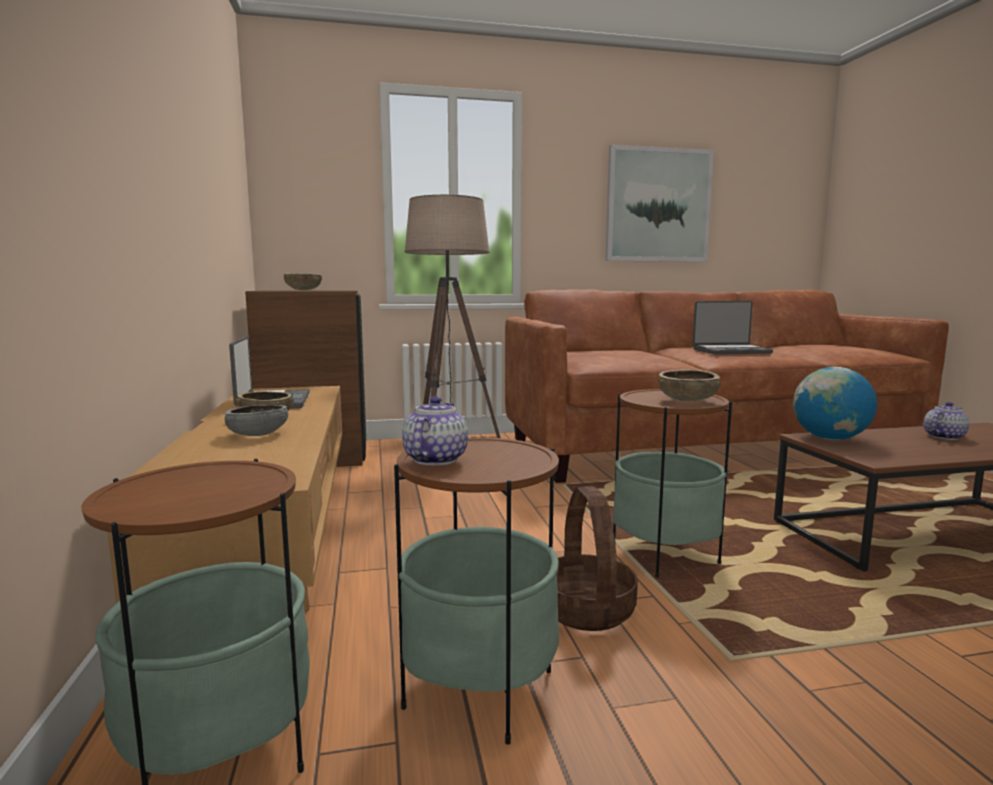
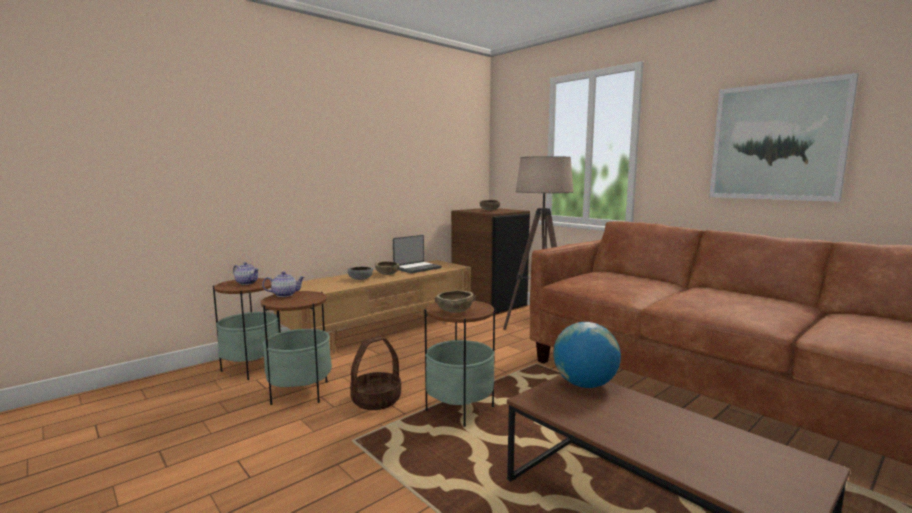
camera: 60 degrees right, 0 degrees up
(730, 351) = (724, 301): laptop -> none
(943, 436) = (685, 432): teapot -> teapot (247, 283)

